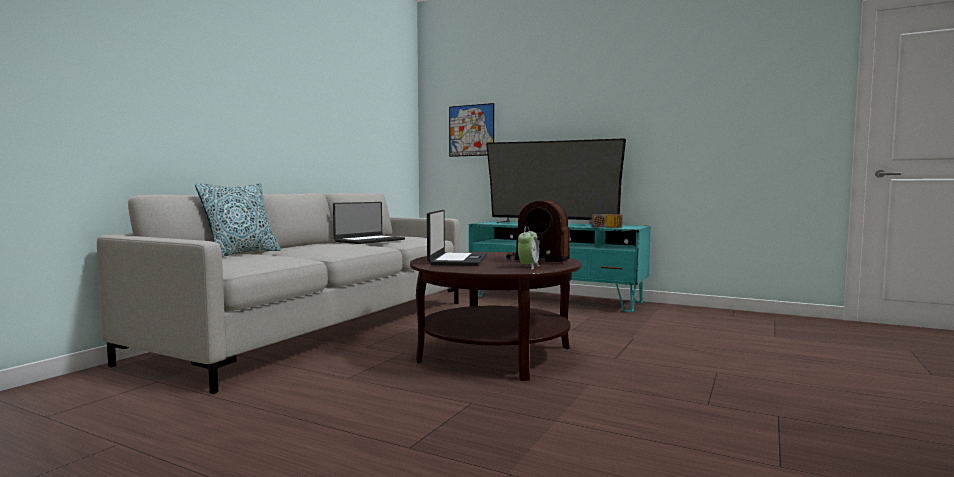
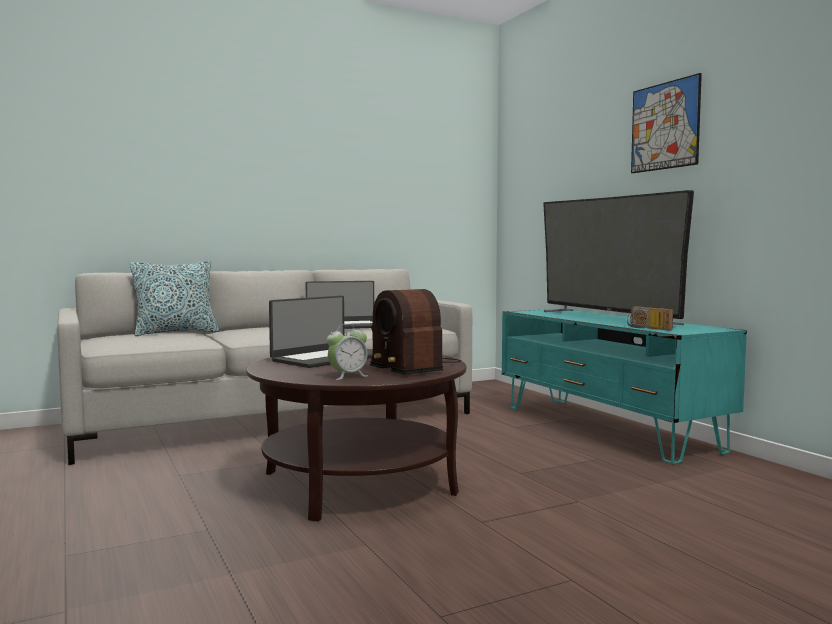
camera: 35 degrees right, 0 degrees up
(471, 130) = (544, 185): picture -> picture (665, 126)

